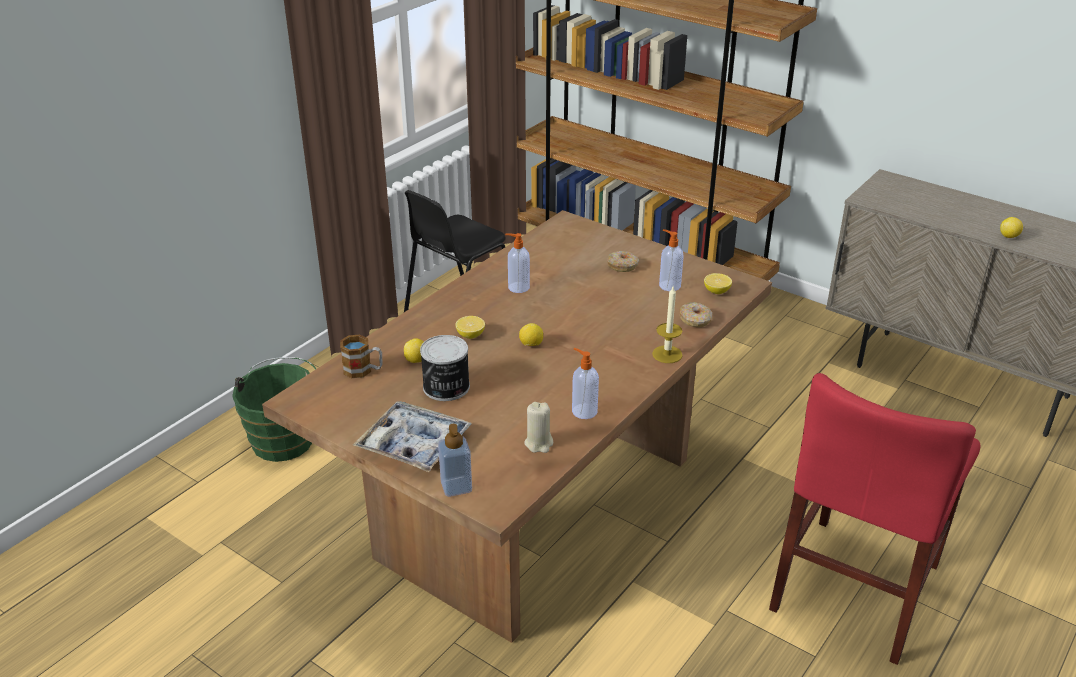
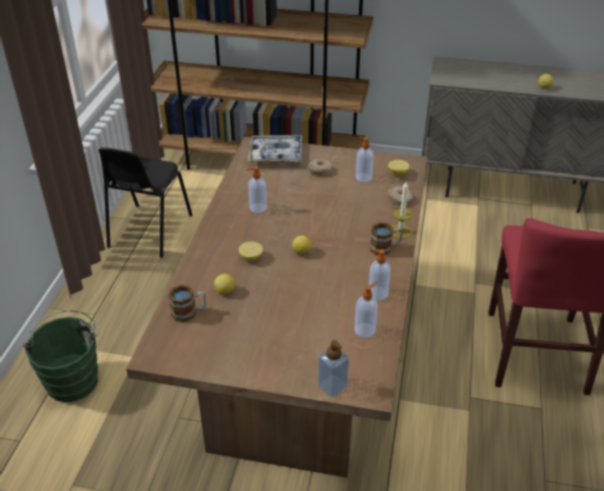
camera: 25 degrees left, 5 degrees up
(414, 444) = (275, 362): tray -> tray (276, 154)
(446, 387) = (264, 306): can -> none
(539, 443) = (365, 330): beige candle -> soap dispenser
(633, 367) = (385, 248): none -> mug

